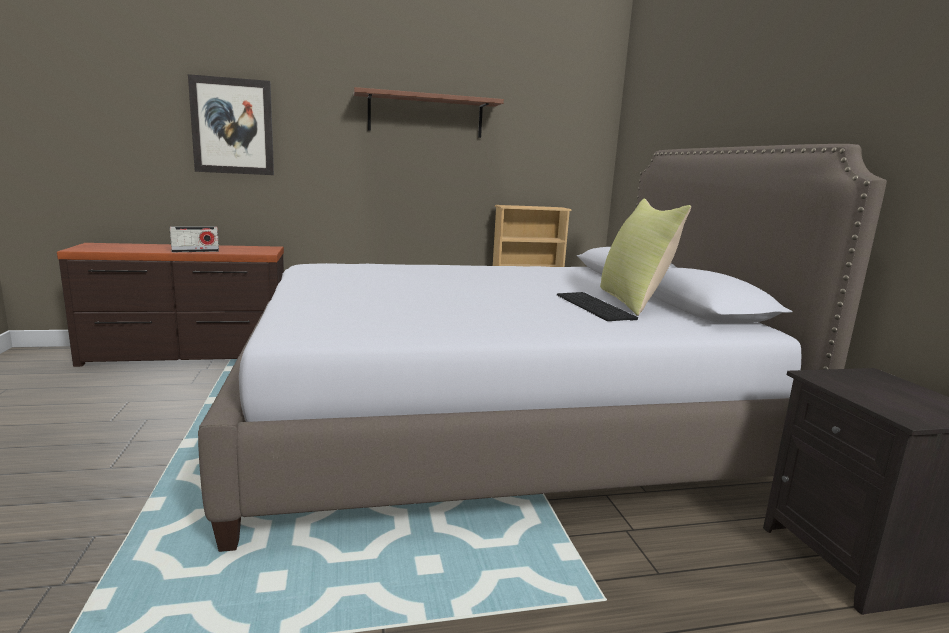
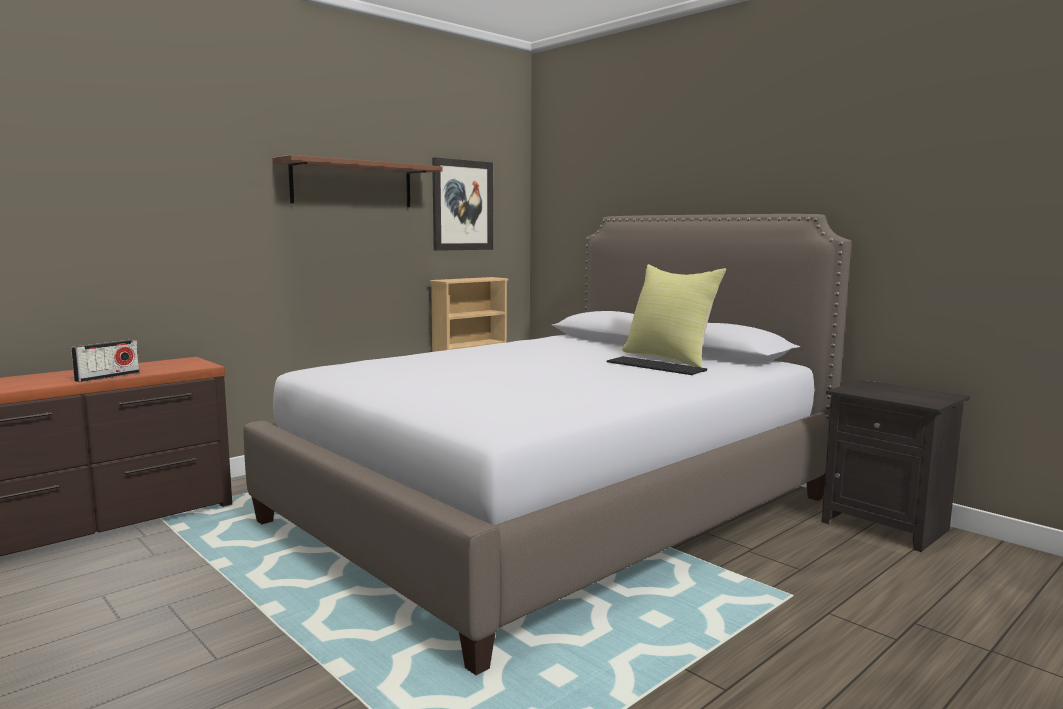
camera: 30 degrees left, 5 degrees down
(232, 126) = (119, 204): picture -> picture (462, 205)

